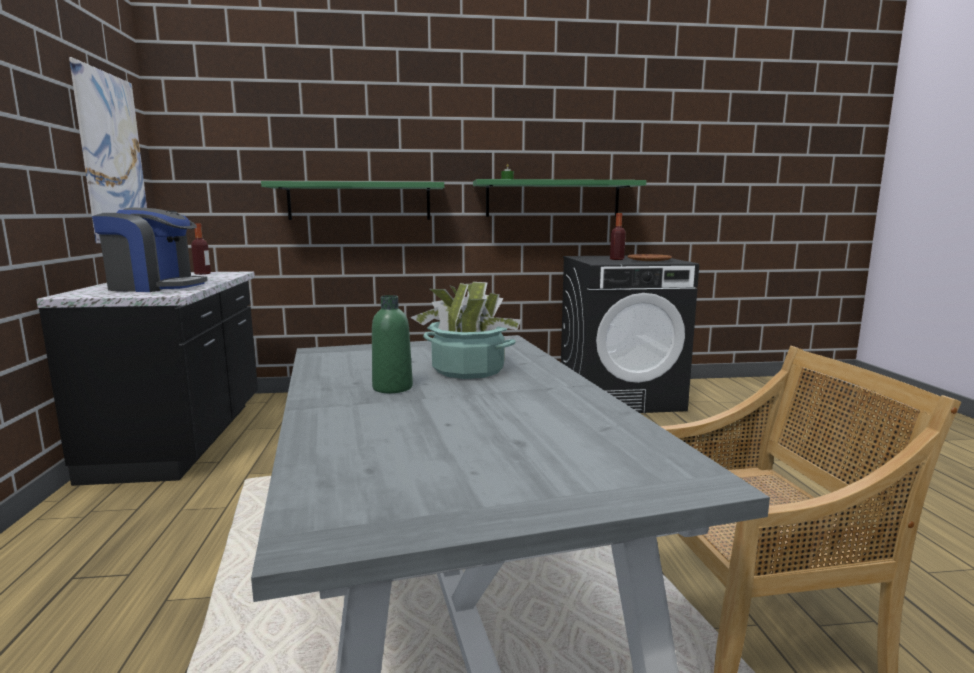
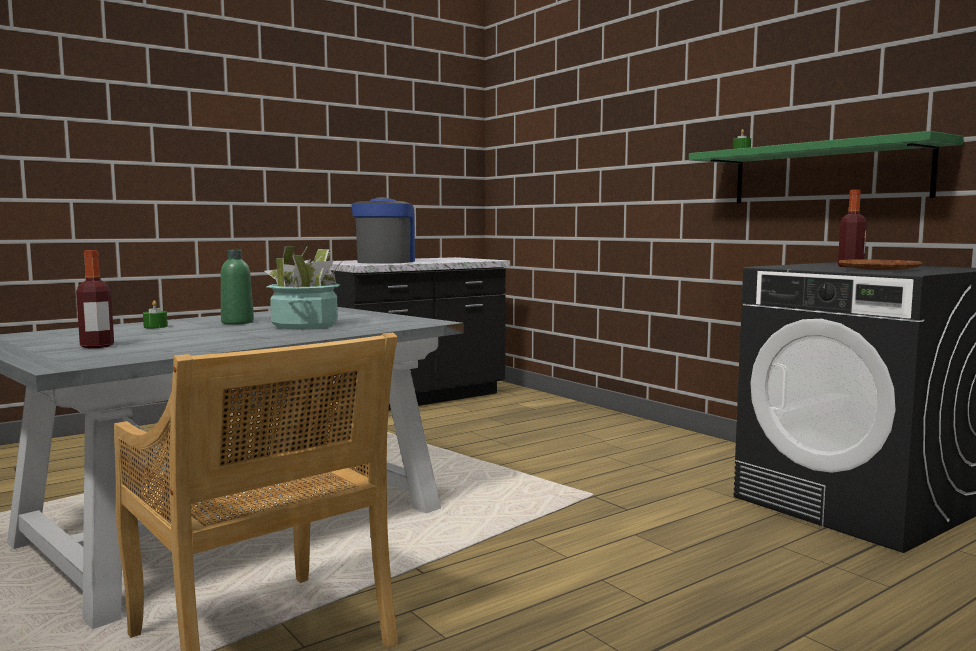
camera: 60 degrees right, 5 degrees down
(113, 158) = (427, 160): picture -> none
(155, 287) = (385, 261): coffee machine -> coffee machine turned 150 degrees counterclockwise
(202, 273) = (468, 259): bottle -> bottle (97, 346)
(359, 201) = (614, 189): green shelf -> none
(364, 422) = (155, 326): none -> green candle

